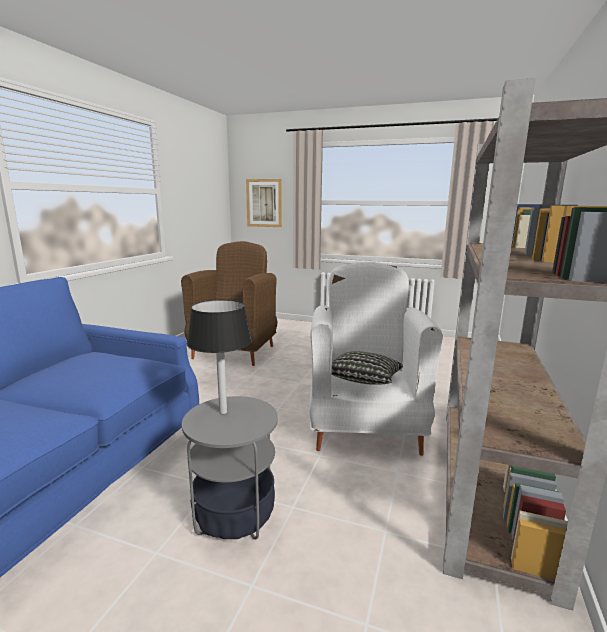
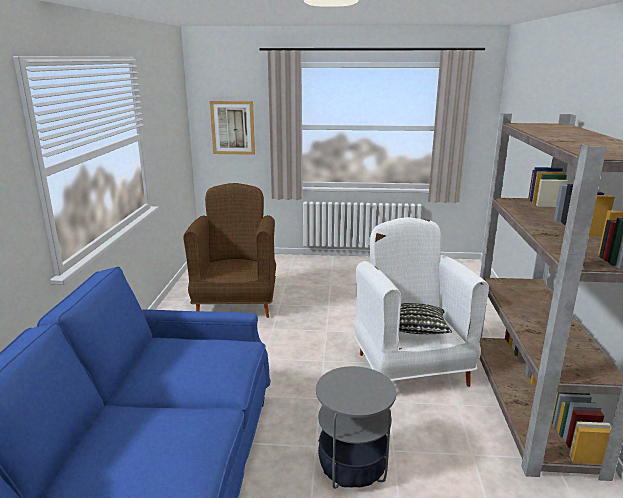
camera: 15 degrees left, 5 degrees up
(223, 412) = (345, 385): black table lamp -> none

